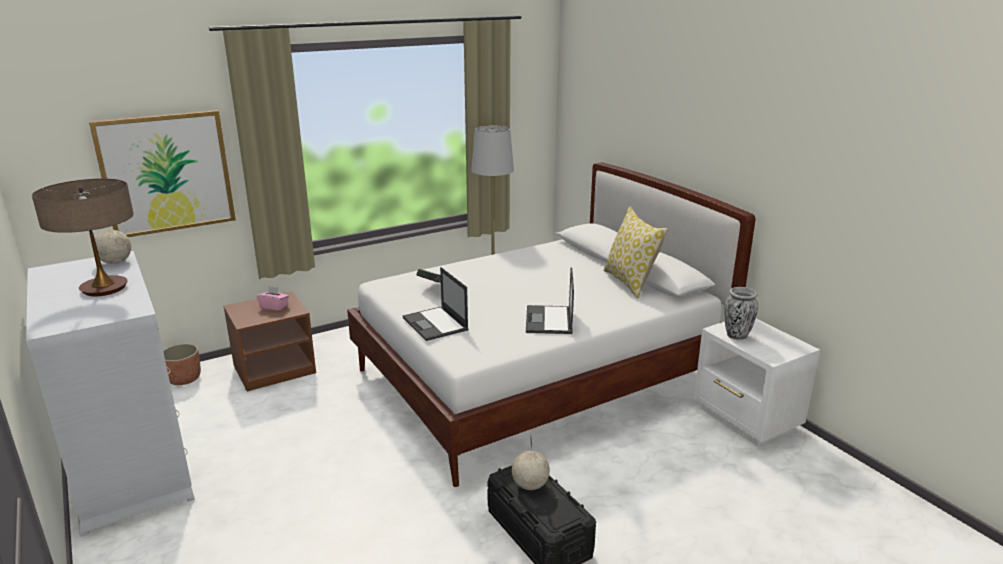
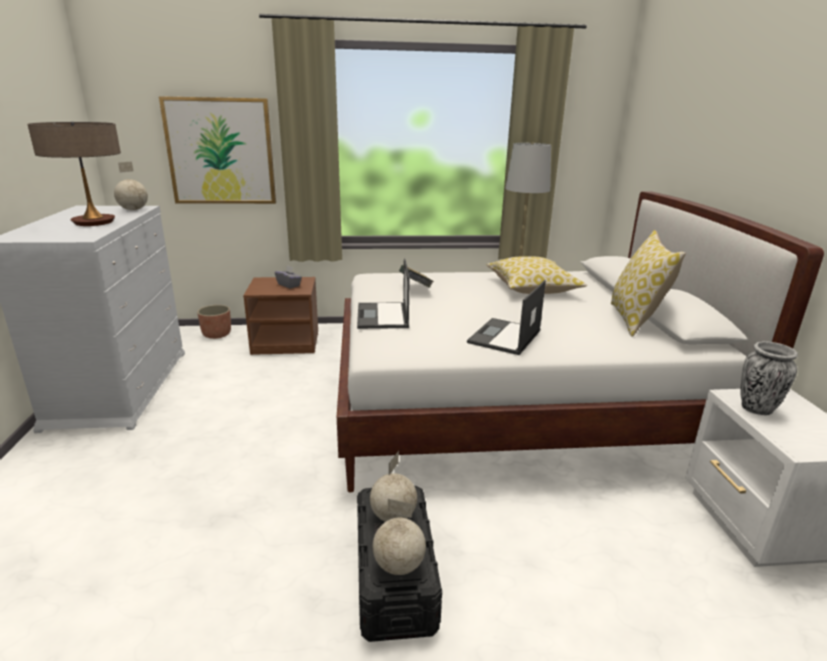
camera: 25 degrees right, 0 degrees up
(274, 307) = (289, 285): pink tissue box -> grey tissue box
(533, 267) = (532, 288): none -> pillow
(561, 515) = (399, 566): none -> globe

